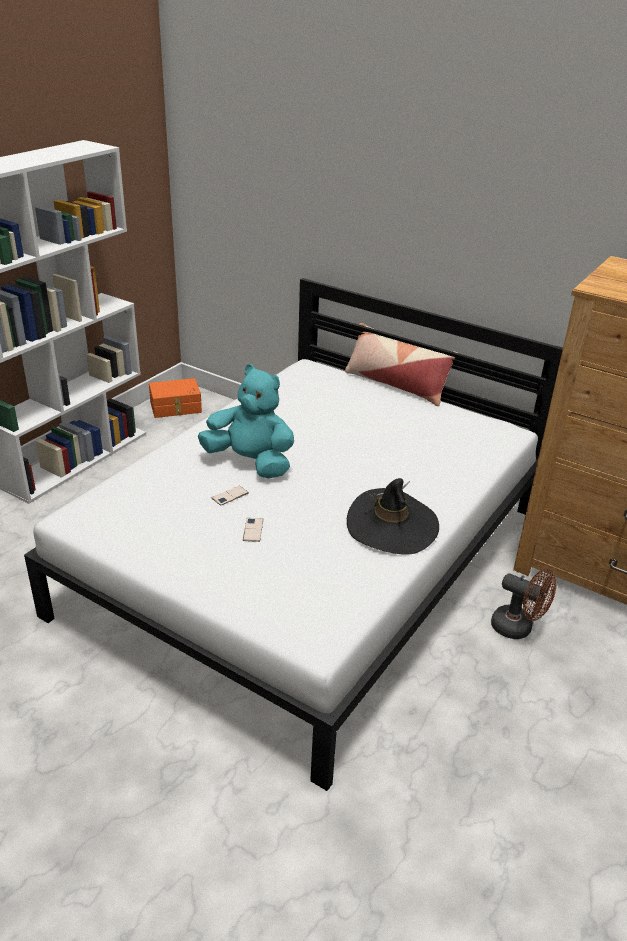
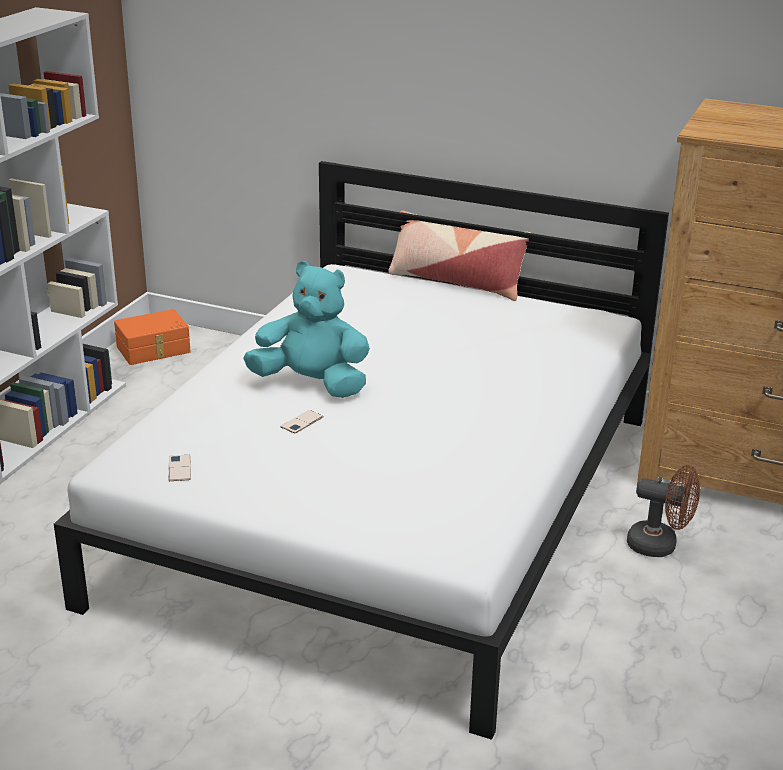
camera: 10 degrees left, 5 degrees down
(253, 530) = (344, 454): phone -> phone (179, 468)
(392, 526) = (507, 432): black hat -> none

